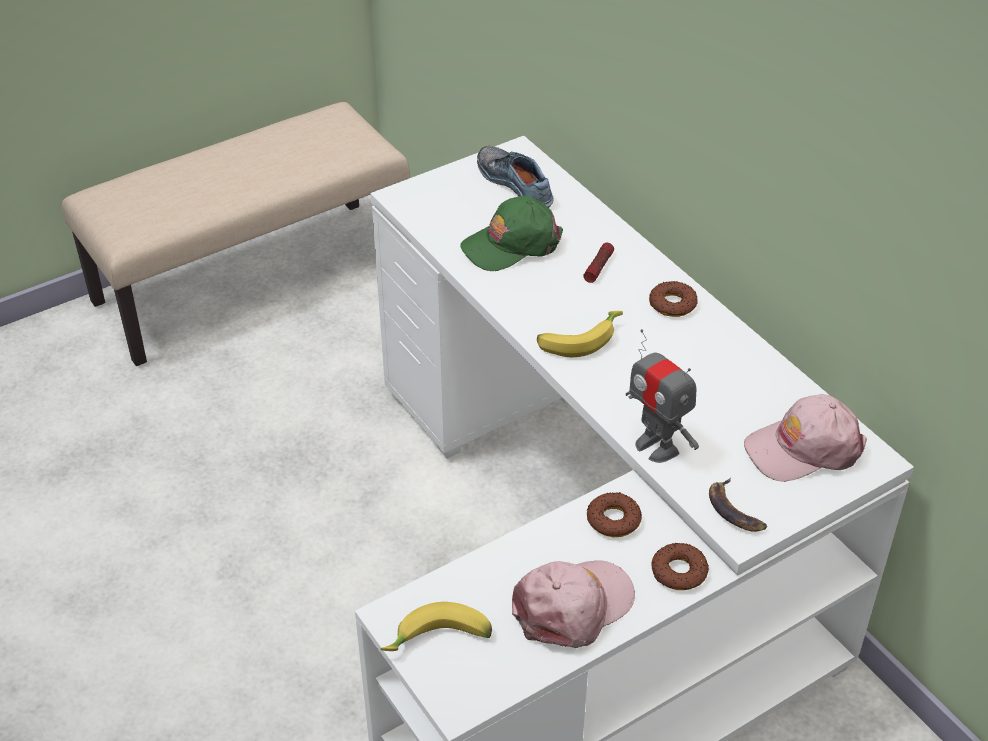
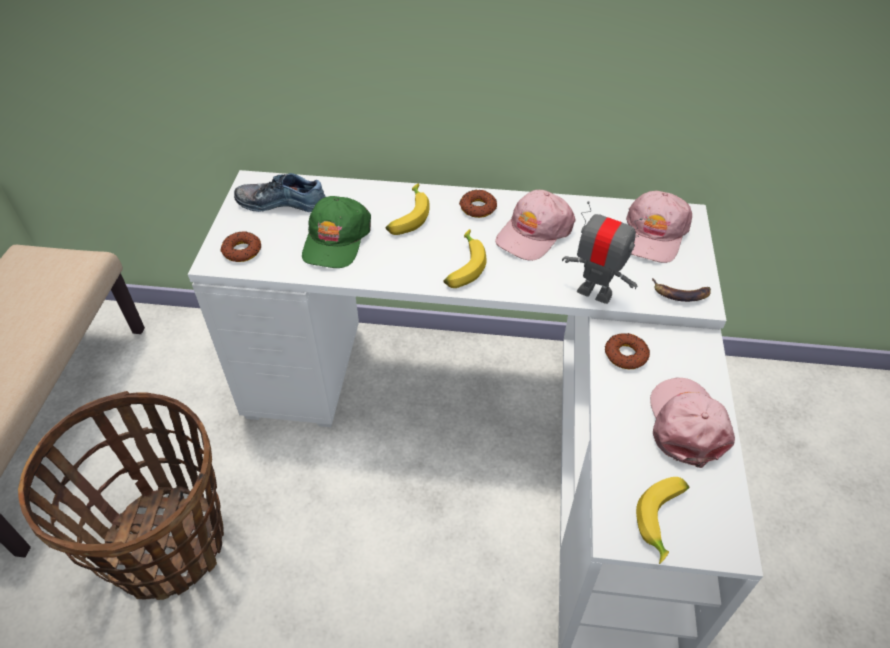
camera: 50 degrees left, 5 degrees up
(225, 438) = (167, 544): none -> basket
(598, 267) = (407, 216): flashlight -> banana
(657, 446) = (595, 292): toy robot -> toy robot turned 150 degrees counterclockwise
(678, 572) = (695, 353): donut -> donut (242, 251)
(687, 361) = (534, 233): none -> pink cap

